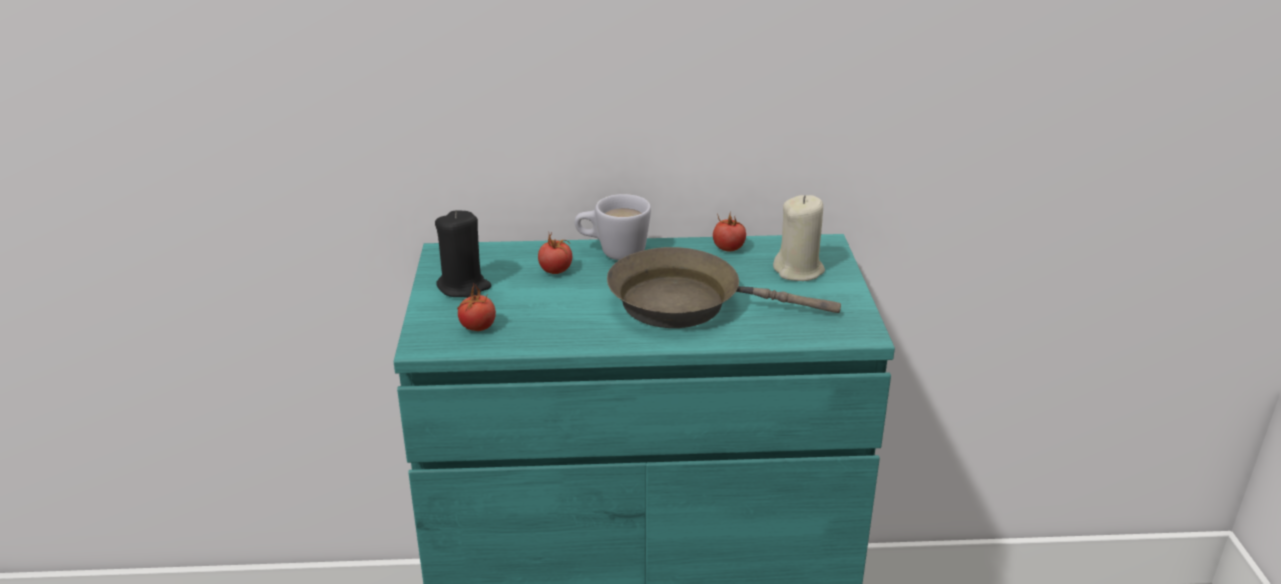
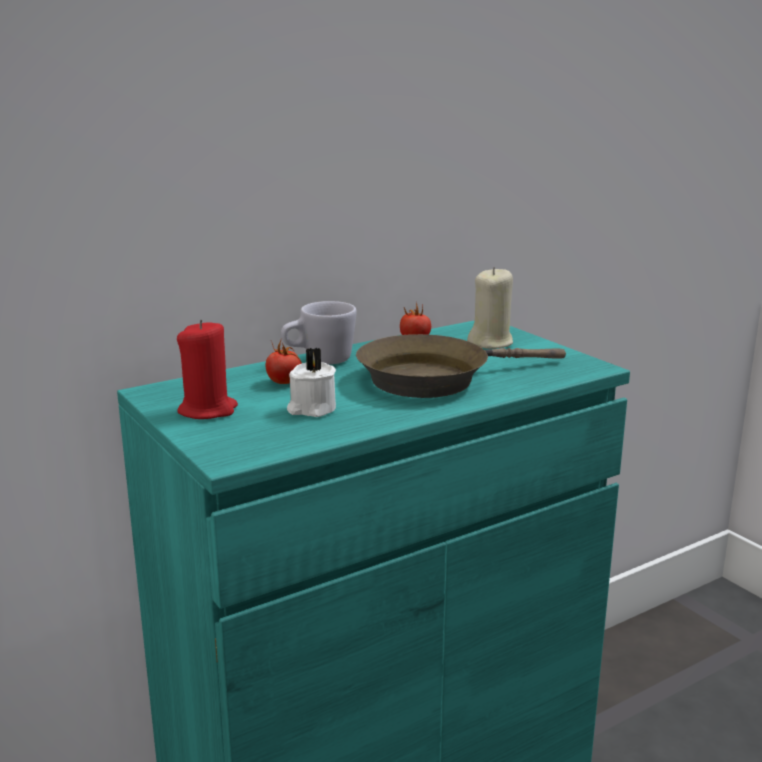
camera: 30 degrees left, 10 degrees down
(463, 287) = (208, 410): black candle -> red candle
(477, 328) = (266, 435): tomato -> none
(542, 309) = (311, 409): none -> white candle

